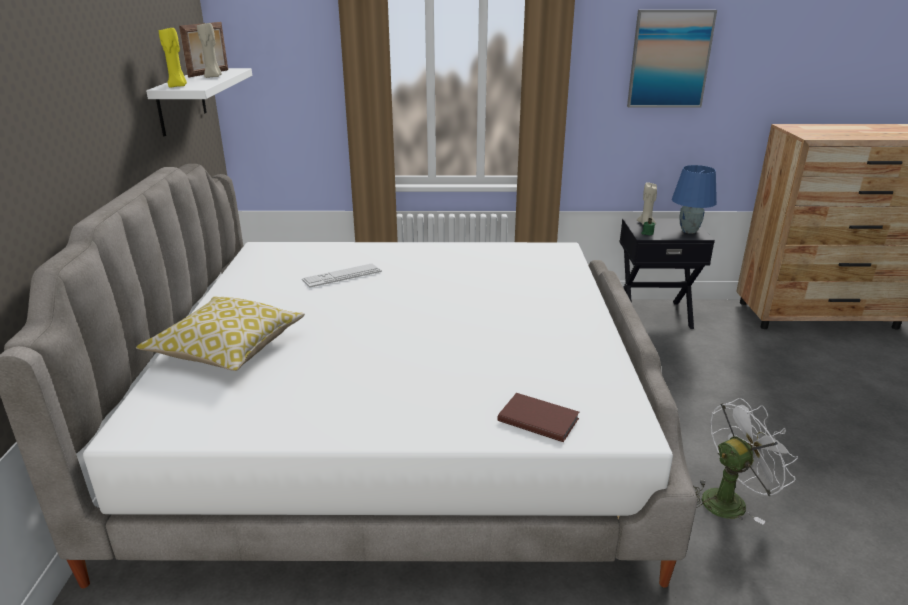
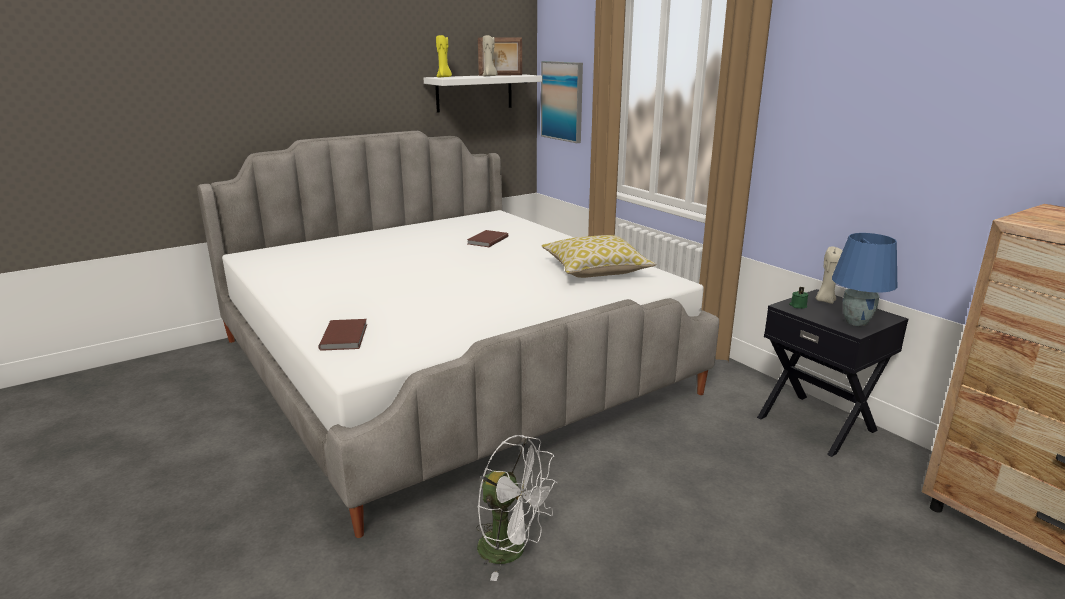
camera: 55 degrees right, 5 degrees down
(227, 349) = (349, 246): pillow -> pillow (596, 270)
(342, 276) = (486, 240): keyboard -> brown book
(669, 59) = (892, 90): picture -> picture (562, 101)

